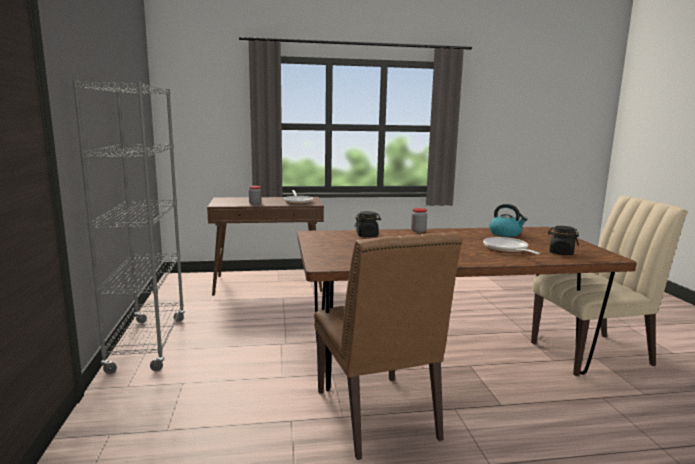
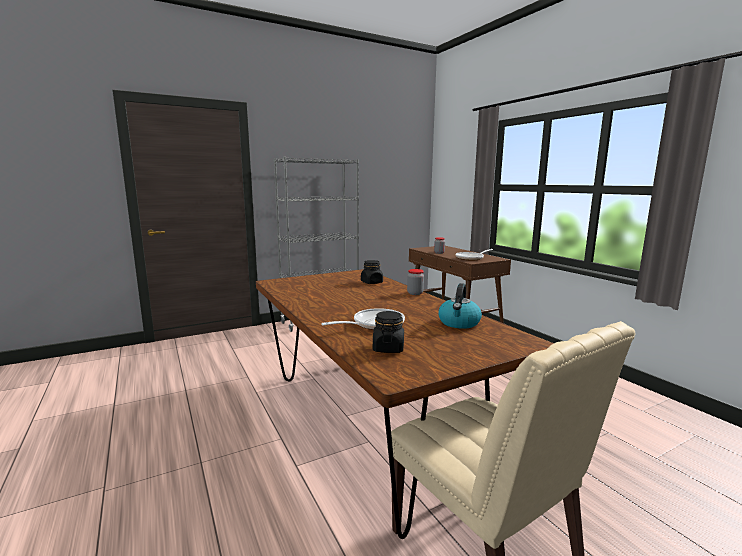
camera: 70 degrees right, 0 degrees up
(375, 413) = (263, 403): brown chair -> none

